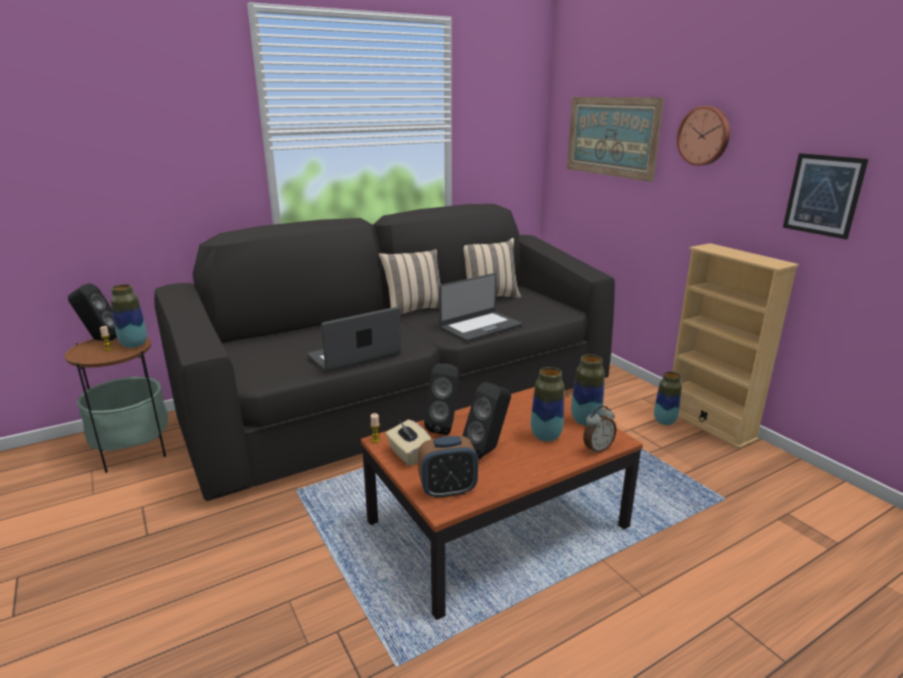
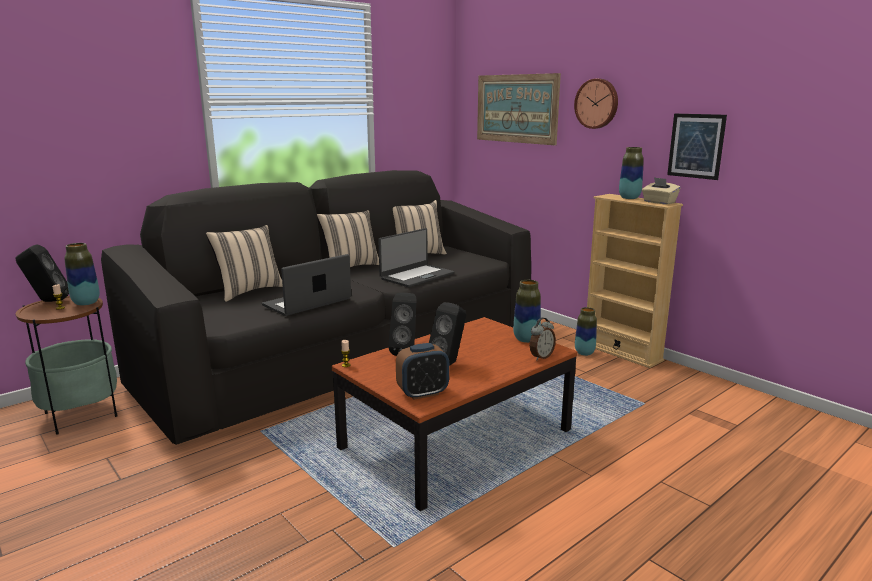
camera: 10 degrees left, 5 degrees down
(302, 335) = (249, 291): none -> beige pillow
(408, 454) = (379, 372): beige tissue box -> beige tissue box (659, 202)
(546, 436) = (495, 352): vase -> vase (629, 198)

